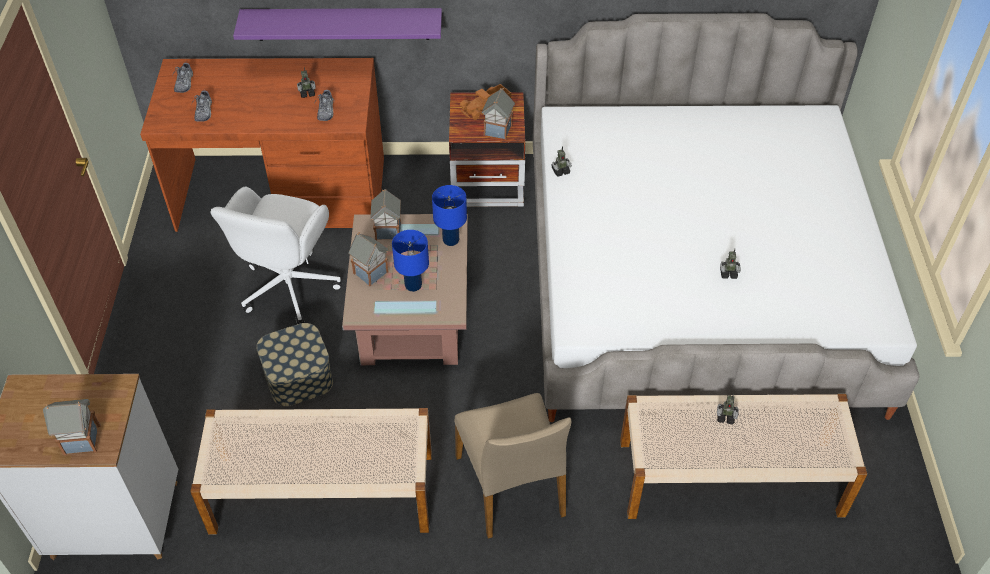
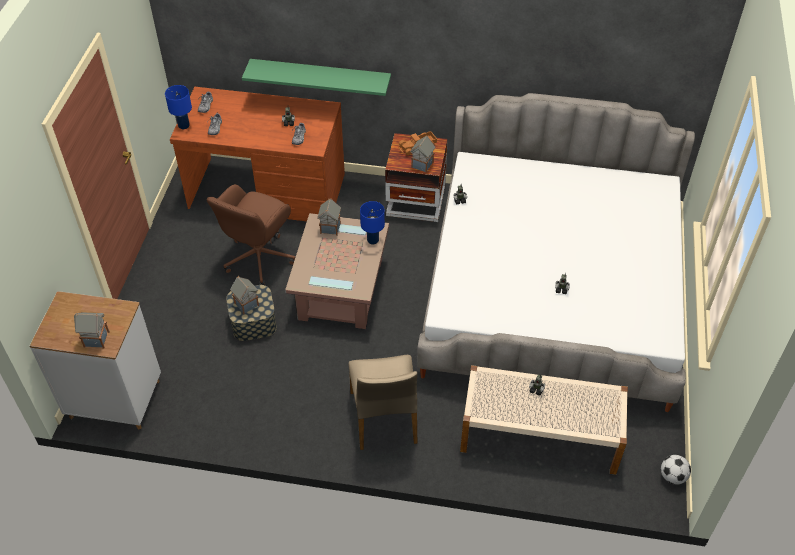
camera: 10 degrees right, 0 degrees up
(289, 289) = (258, 260): white office chair -> brown office chair
(322, 493) = (254, 403): beige bench -> none
(342, 24) = (320, 76): purple shelf -> green shelf
(371, 273) = (312, 256): toy house -> toy house (247, 305)
(413, 285) = (339, 268): blue table lamp -> blue table lamp (184, 125)
(920, 508) = (672, 476): none -> football

